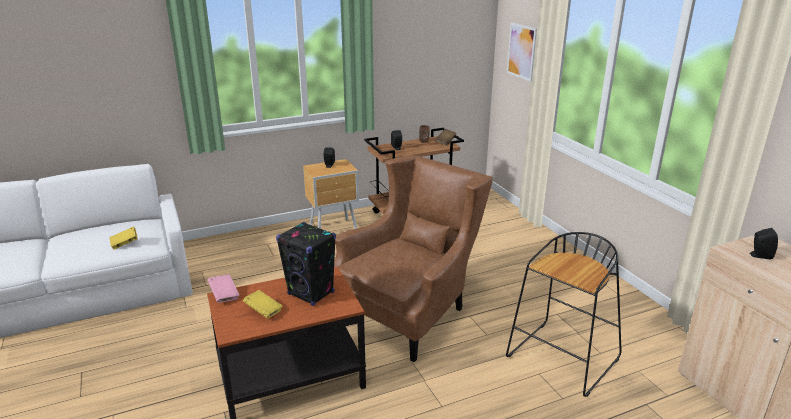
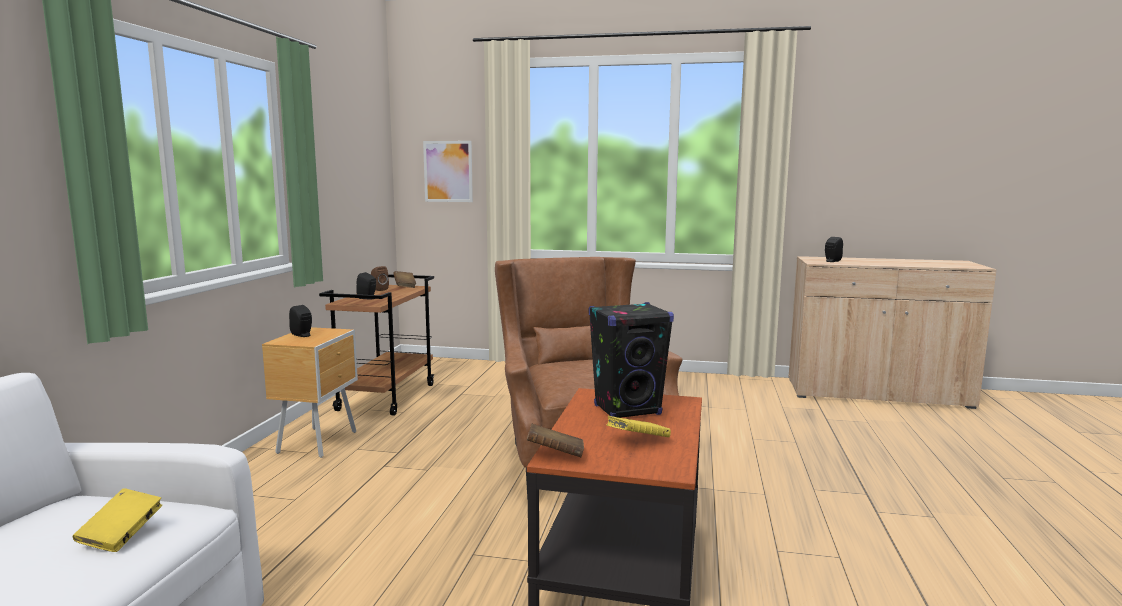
camera: 55 degrees left, 15 degrees down
(224, 295) = (555, 455): pink book -> brown book
(562, 359) = (741, 424): black stool -> none

